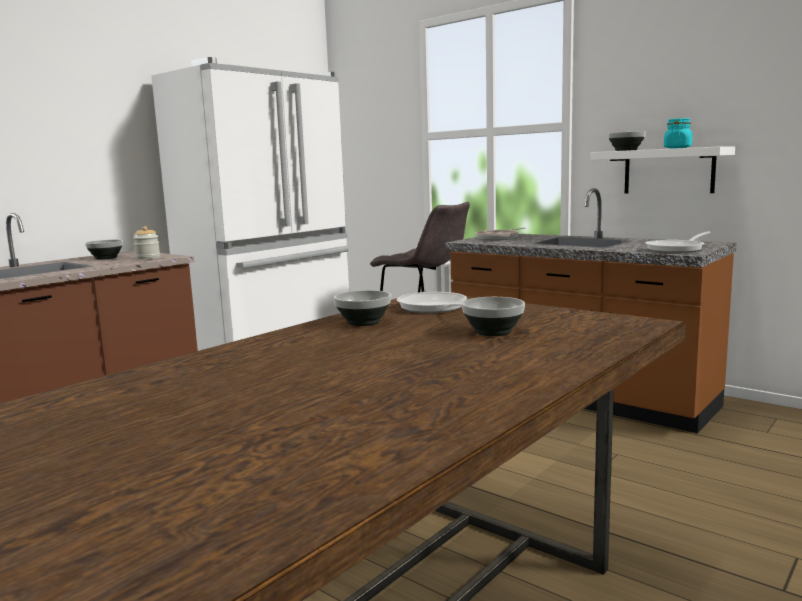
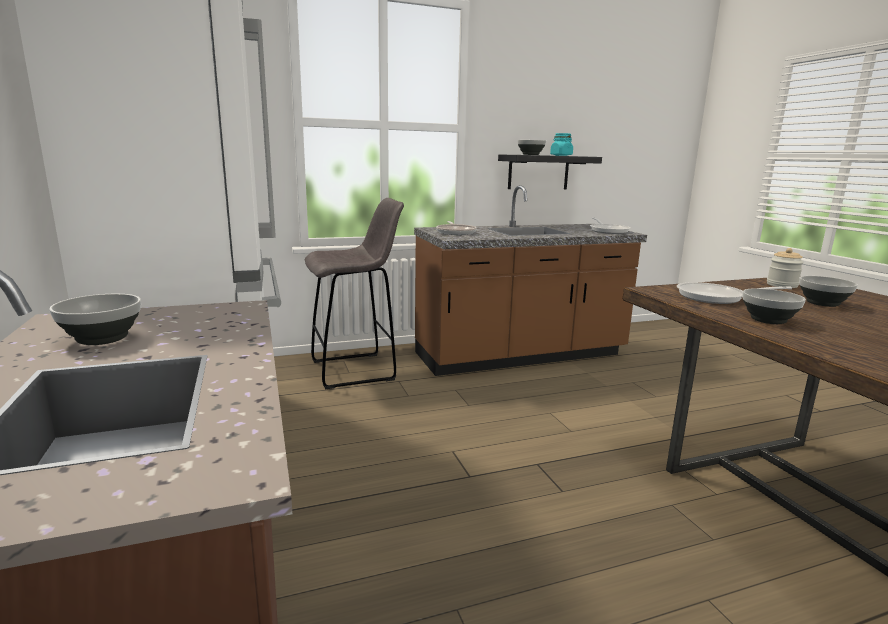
camera: 60 degrees left, 5 degrees up
(148, 258) = (208, 318): jar -> jar (781, 285)
(668, 171) = (538, 172): white shelf -> black shelf

